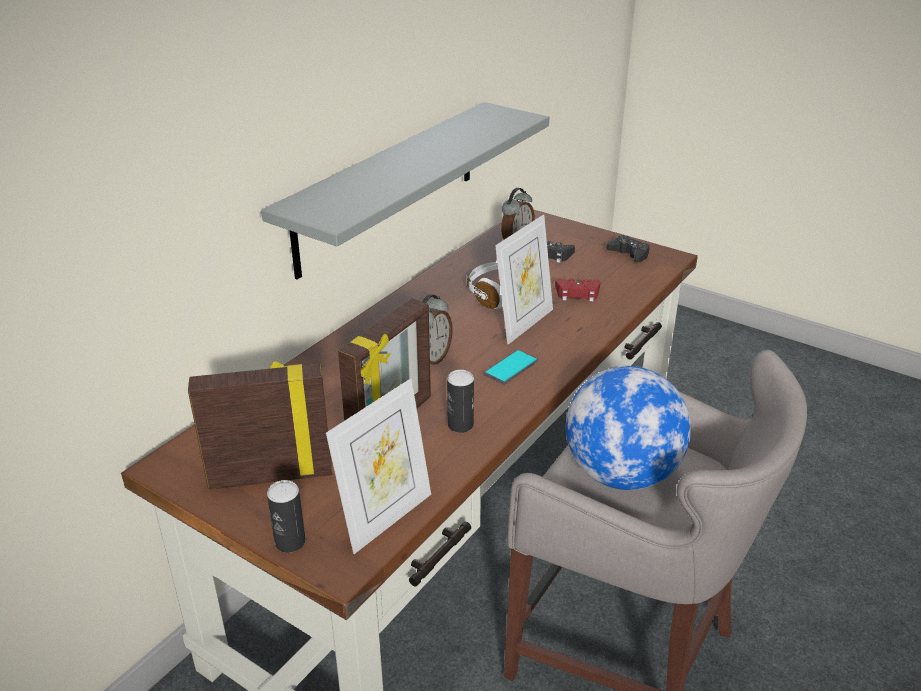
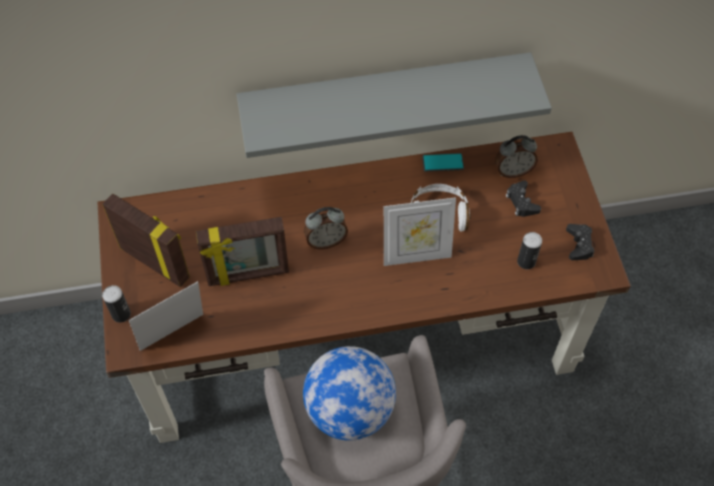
camera: 45 degrees right, 25 degrees up
(385, 517) = (175, 337): picture frame -> picture frame turned 150 degrees clockwise
(460, 425) = (280, 307): can -> can (526, 261)
(511, 368) = (361, 287): phone -> phone (442, 163)
(577, 294) = (487, 255): red game controller -> none

